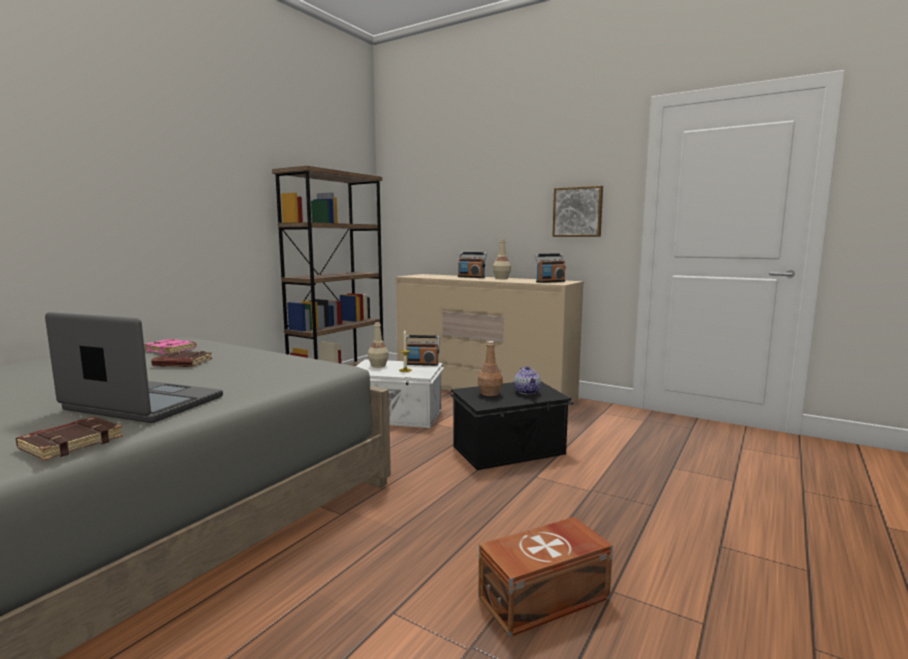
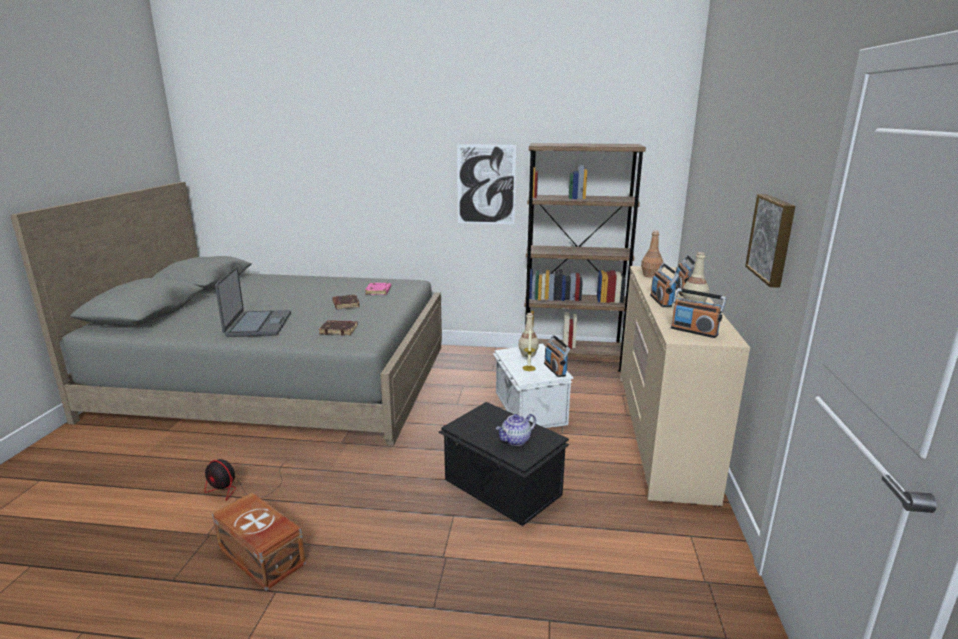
camera: 65 degrees right, 10 degrees up
(72, 443) = (197, 333): brown book -> brown book (339, 330)
(231, 212) = (486, 185): none -> picture
(373, 608) = (240, 489): none -> fan
(486, 279) = (661, 301): none -> radio
(490, 393) = (490, 422): brown bottle -> brown bottle (651, 275)

